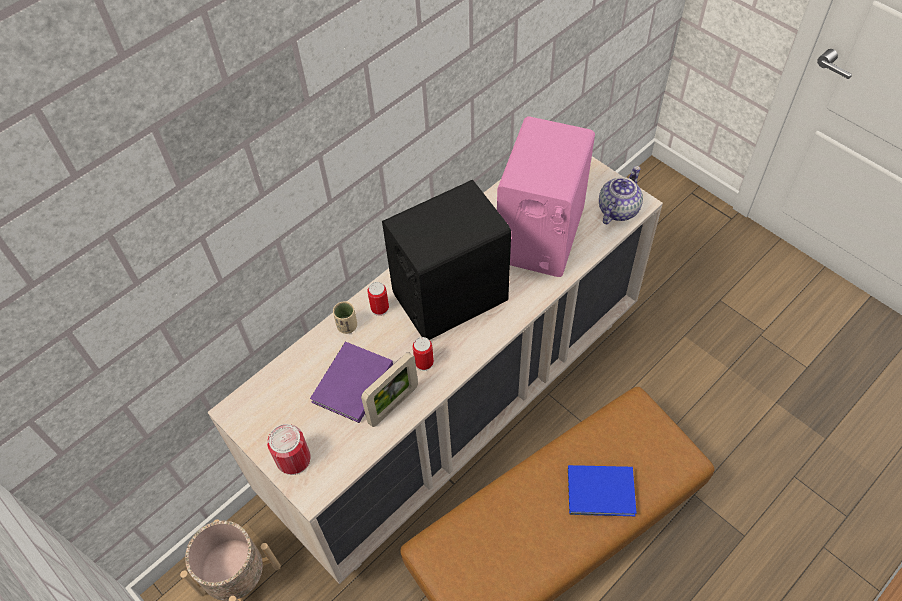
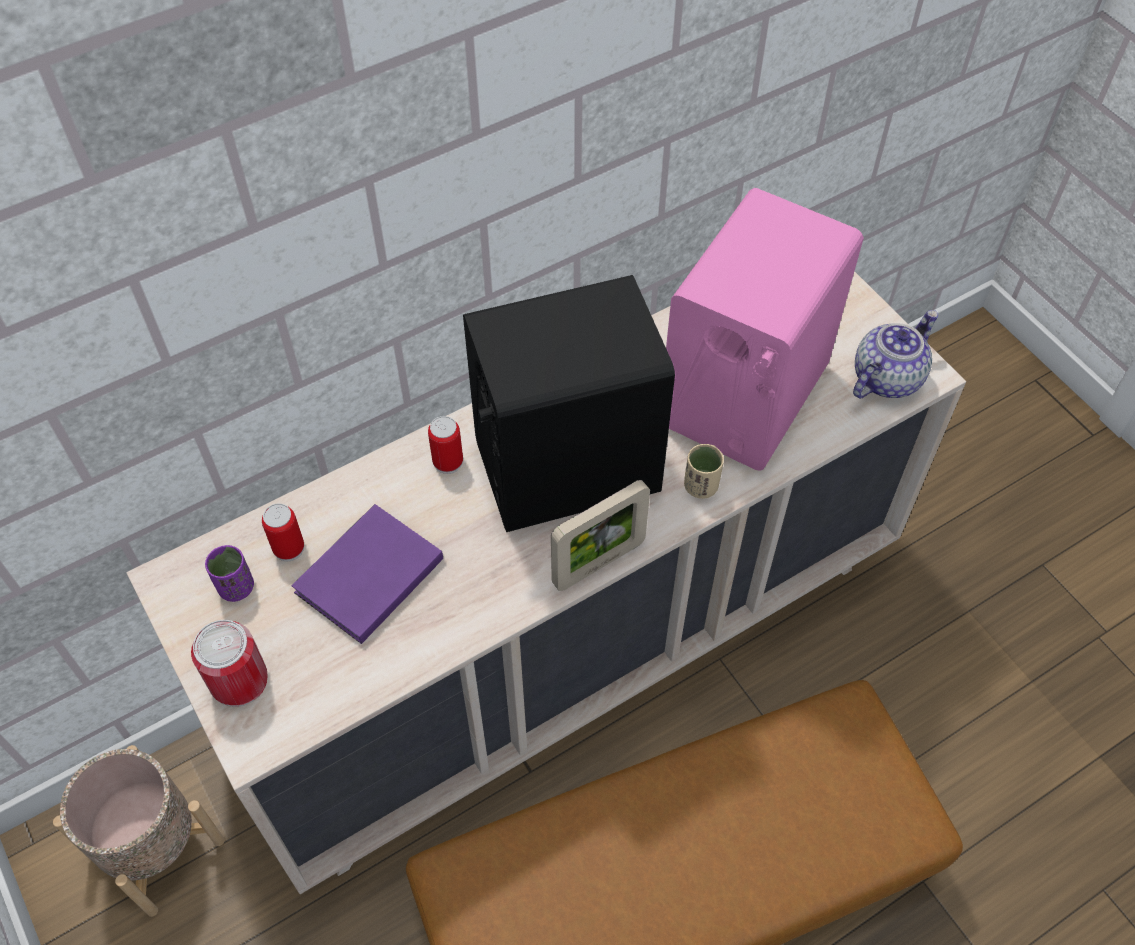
camera: 10 degrees right, 0 degrees up
(276, 406) = (236, 587): none -> purple cup
(347, 326) = (387, 480): beige cup -> beige cup (701, 486)
(393, 405) = (425, 626): picture frame -> picture frame (598, 563)
(424, 363) = (495, 567): can -> can (289, 548)
(602, 493) = (761, 847): blue book -> none

